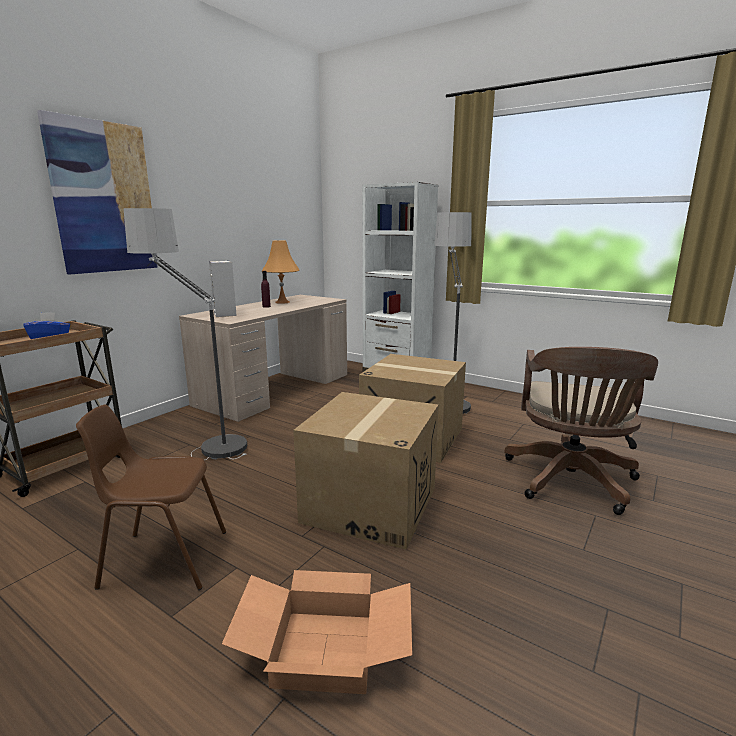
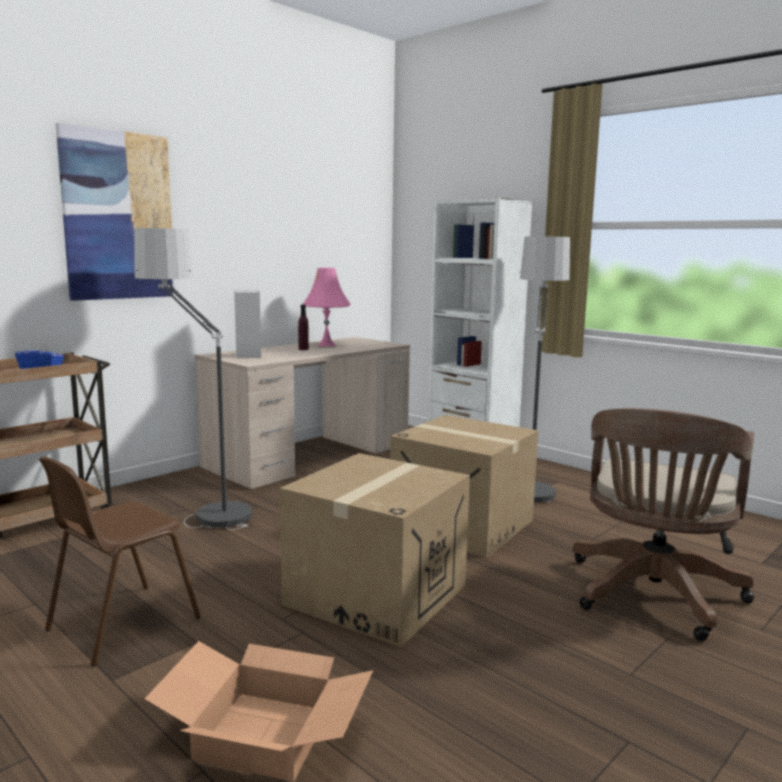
camera: 10 degrees right, 5 degrees down
(164, 559) = (121, 624): brown chair -> brown chair turned 60 degrees counterclockwise
(282, 302) = (326, 345): orange table lamp -> pink table lamp

